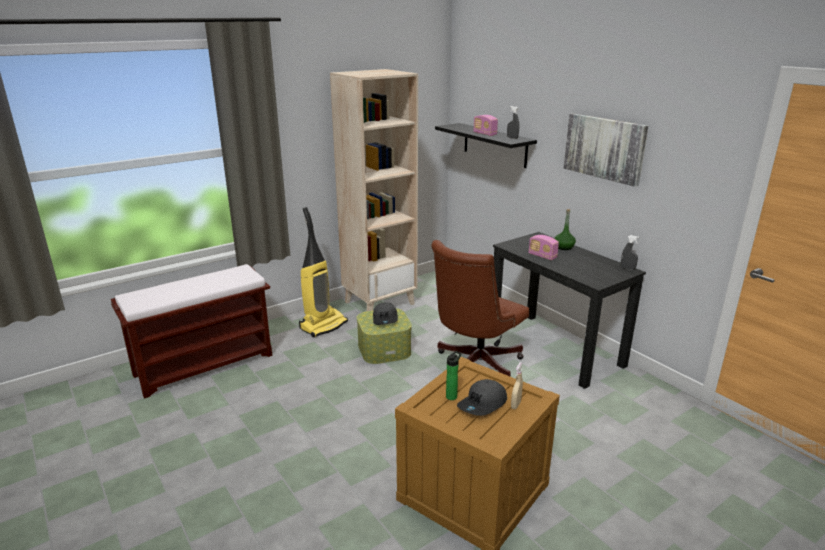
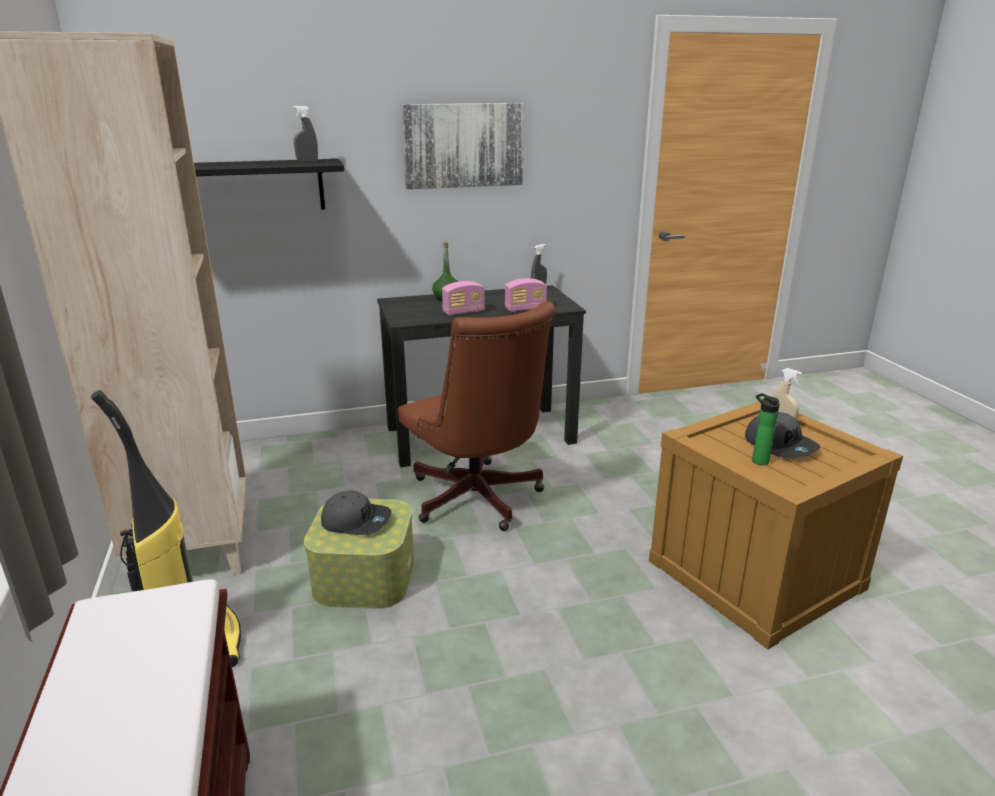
camera: 70 degrees left, 0 degrees up
(484, 134) = (252, 164): radio -> radio (525, 309)

